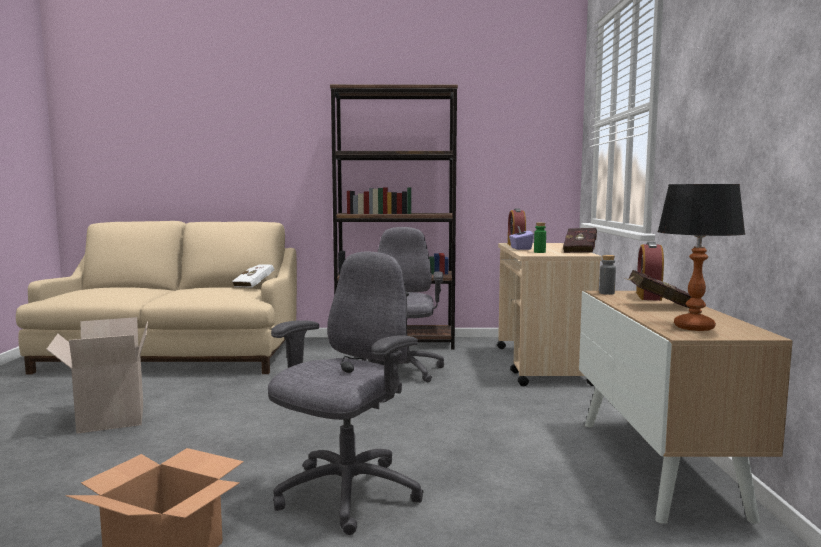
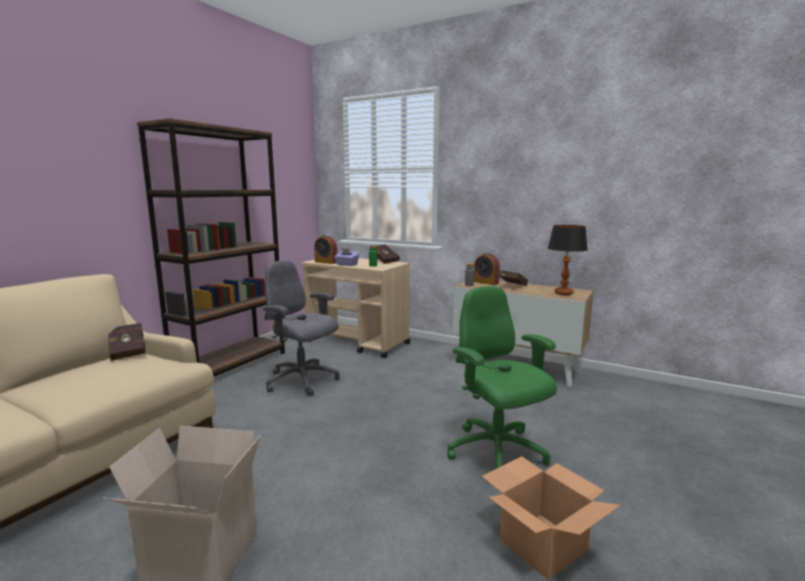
camera: 60 degrees left, 5 degrees up
(255, 285) = (128, 351): white book -> red book
(346, 495) = (497, 453): grey office chair -> green office chair

